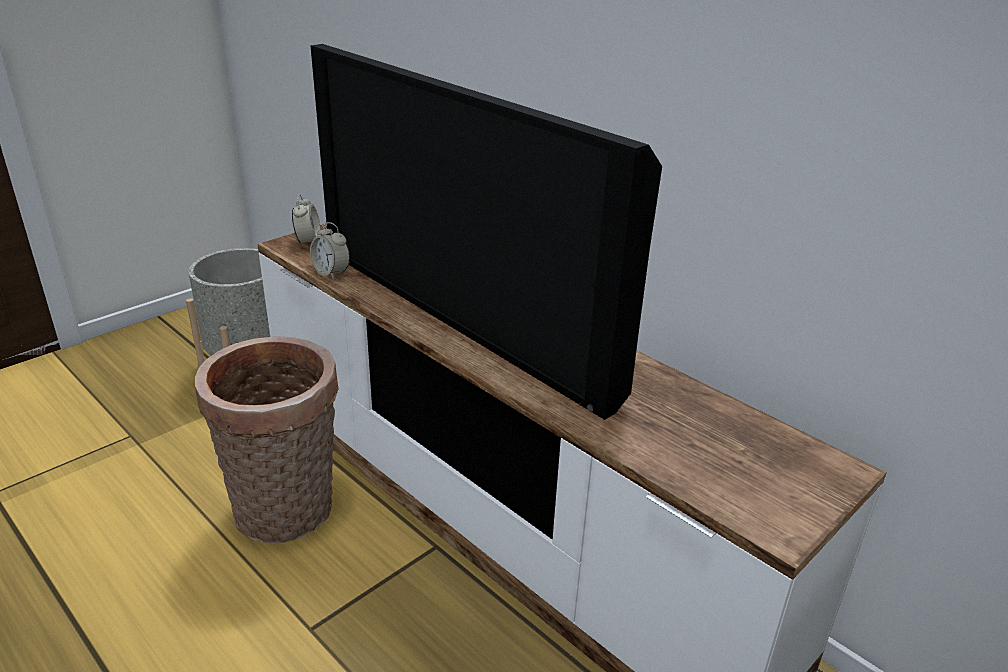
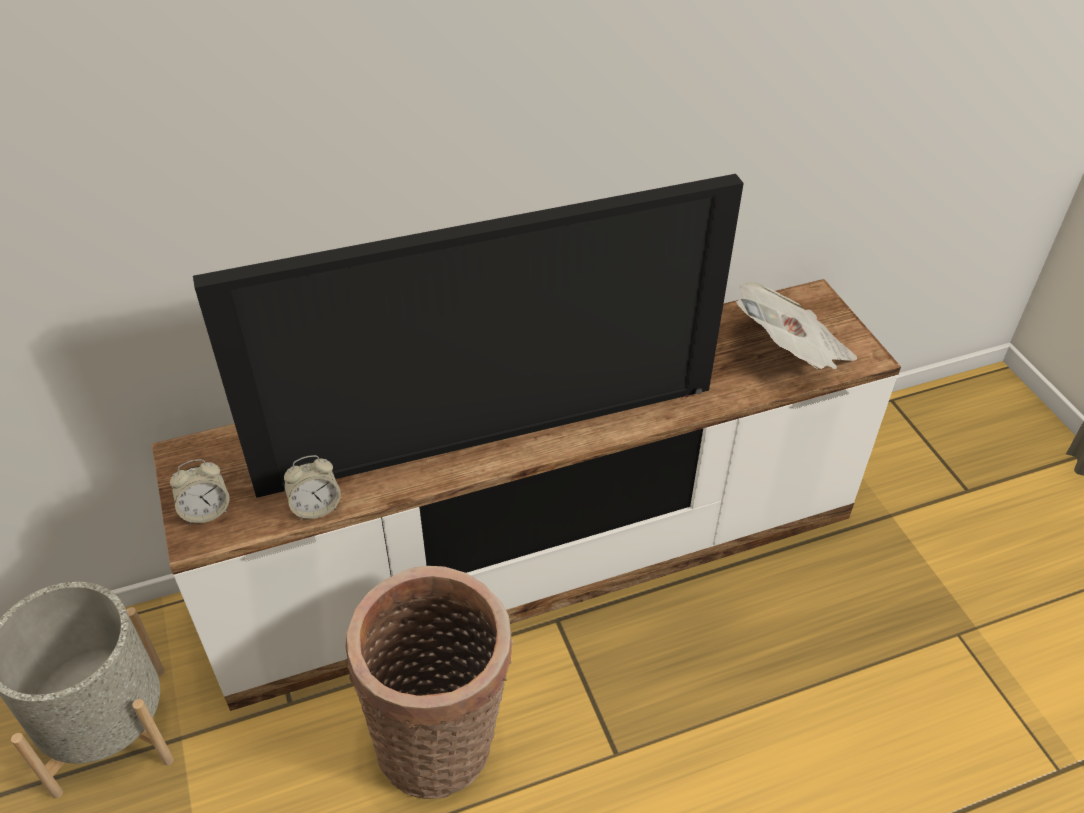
camera: 65 degrees left, 15 degrees up
(308, 241) = (206, 511): alarm clock -> alarm clock turned 135 degrees clockwise
(720, 466) = (791, 353): none -> newspaper

